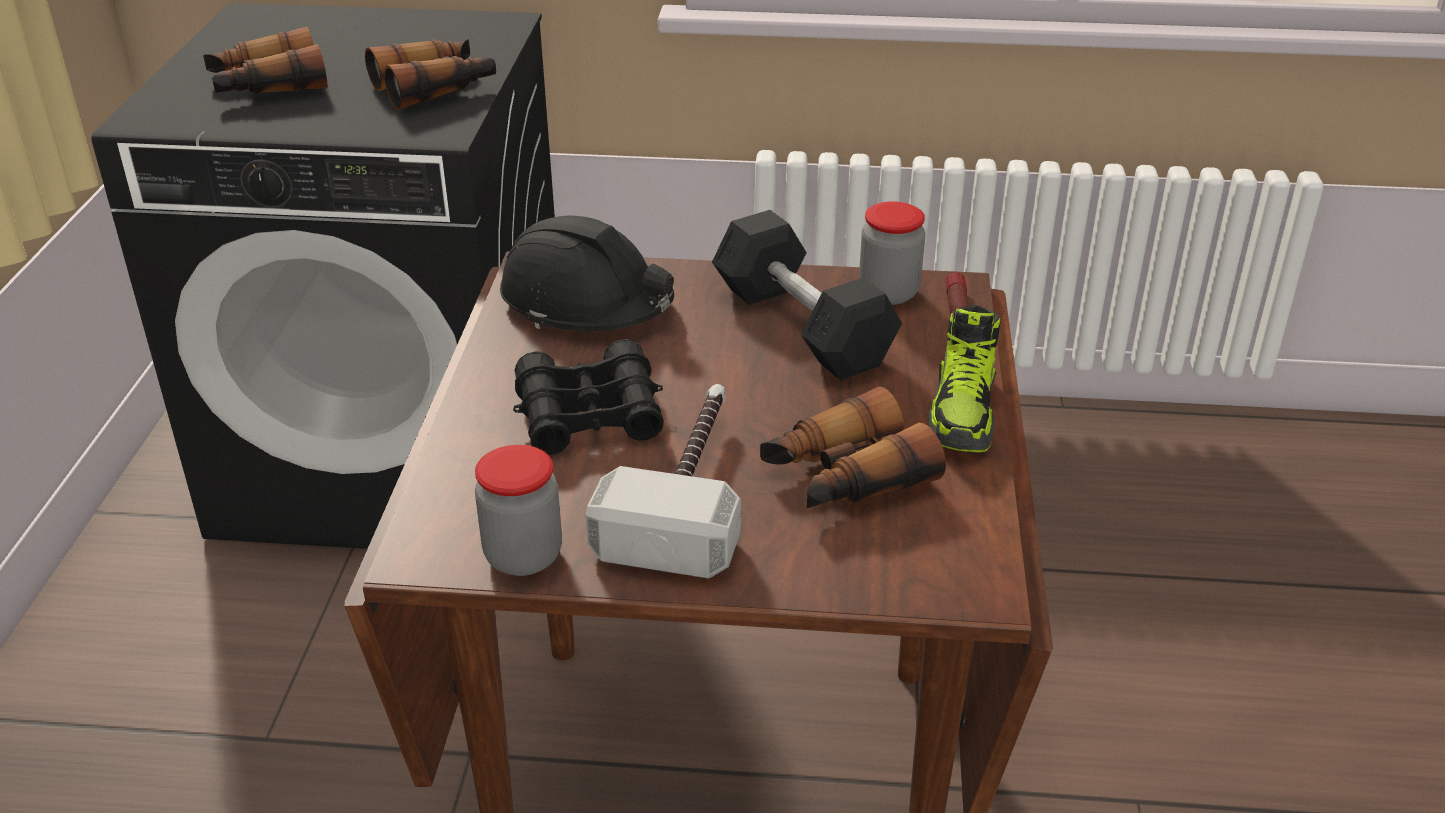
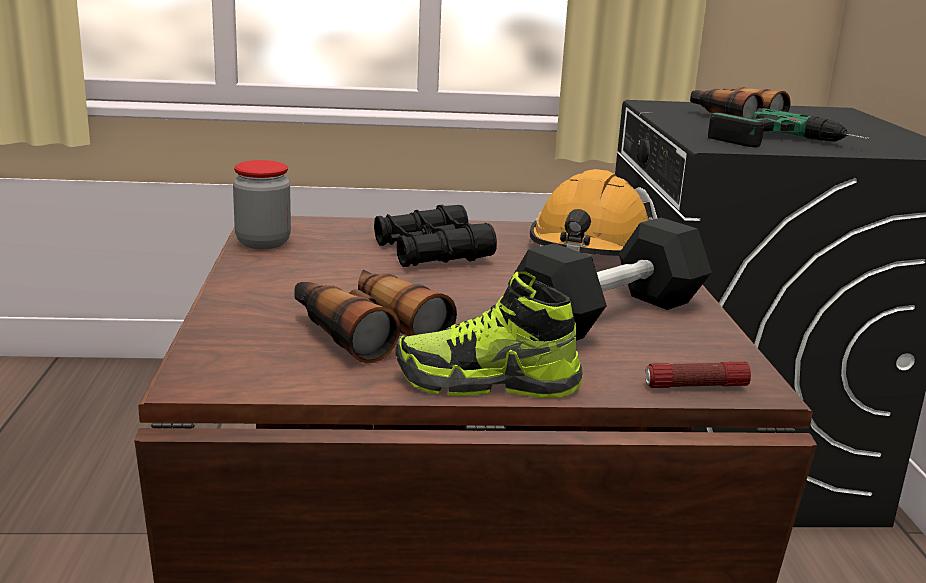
camera: 80 degrees right, 15 degrees down
(435, 87) = (788, 143): binoculars -> power drill
(587, 303) = (590, 247): black hard hat -> orange hard hat
(688, 490) = (340, 281): hammer -> none
(888, 293) = (706, 353): jar -> none

